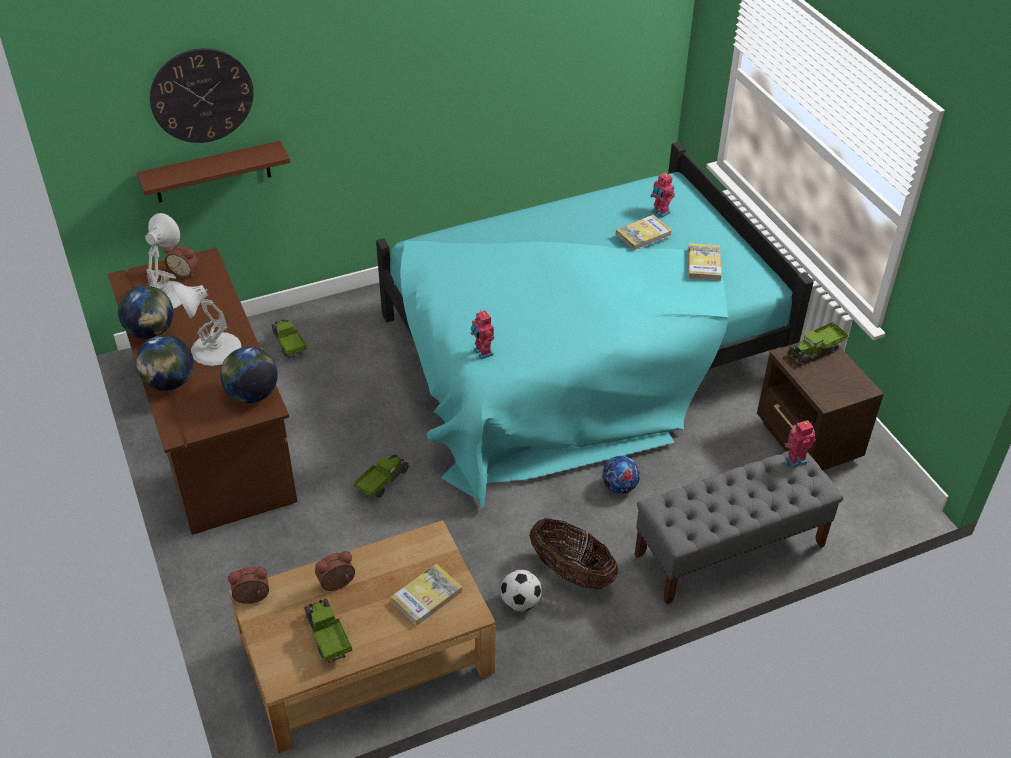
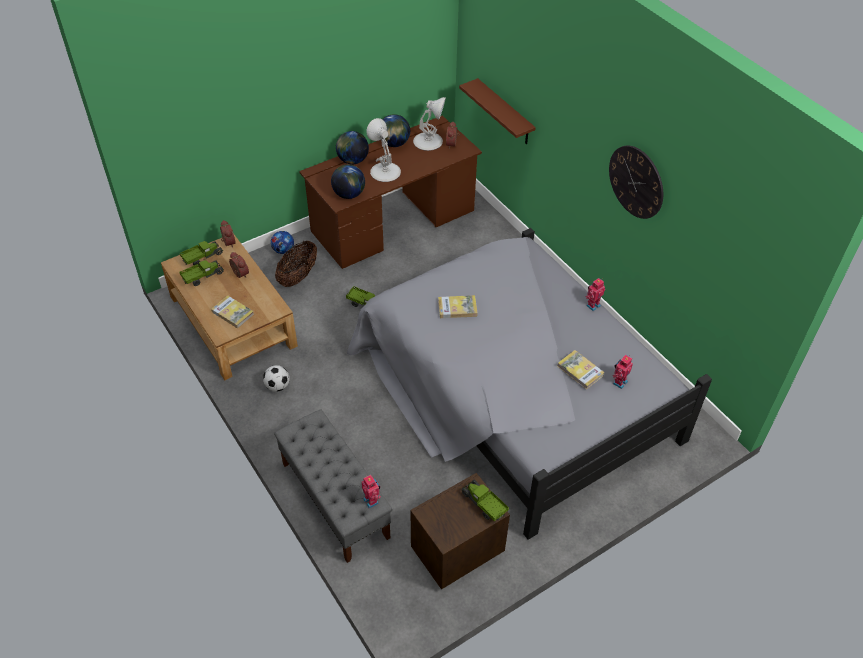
camera: 80 degrees right, 5 degrees up
(202, 95) = (510, 63): wall clock -> wall clock (636, 182)
(288, 344) = (479, 238): toy truck -> toy truck (202, 257)
(482, 353) = (414, 293): toy robot -> toy robot (592, 305)
(571, 572) = (304, 410): basket -> basket (298, 276)
(577, 356) = (513, 392): turquoise bed -> grey bed
(619, 487) = (384, 430): football -> football (283, 250)
(704, 264) = (553, 412): book -> book (457, 308)

